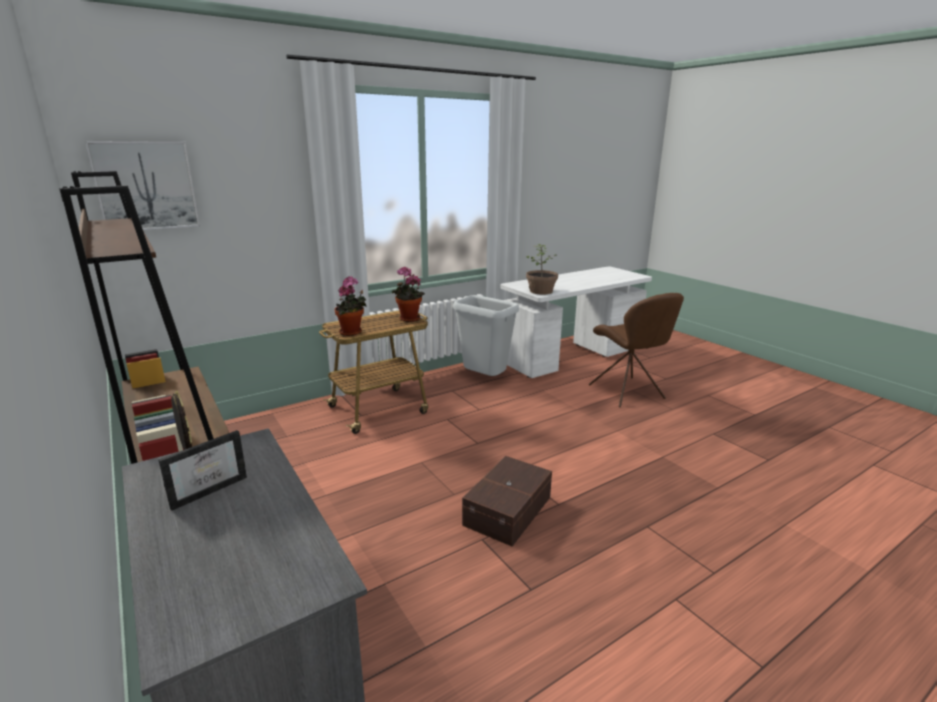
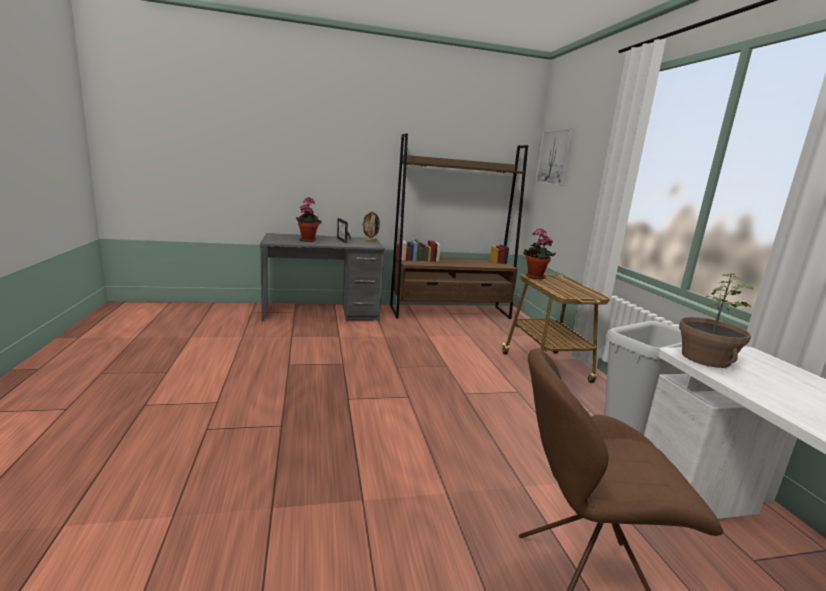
camera: 110 degrees right, 5 degrees down
(408, 319) = (572, 294): potted plant -> potted plant (308, 240)
(509, 511) = (360, 379): brown storage box -> none

